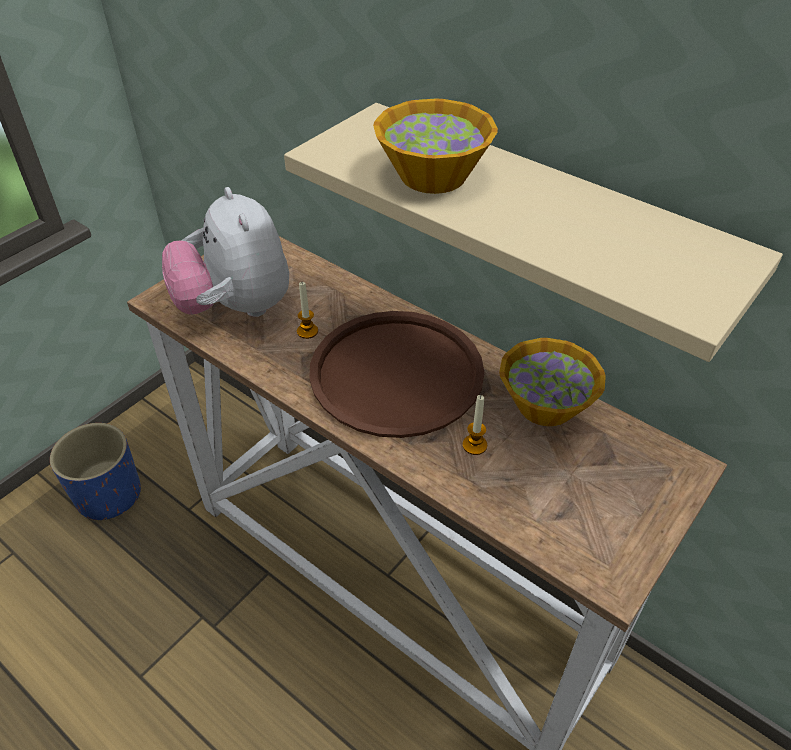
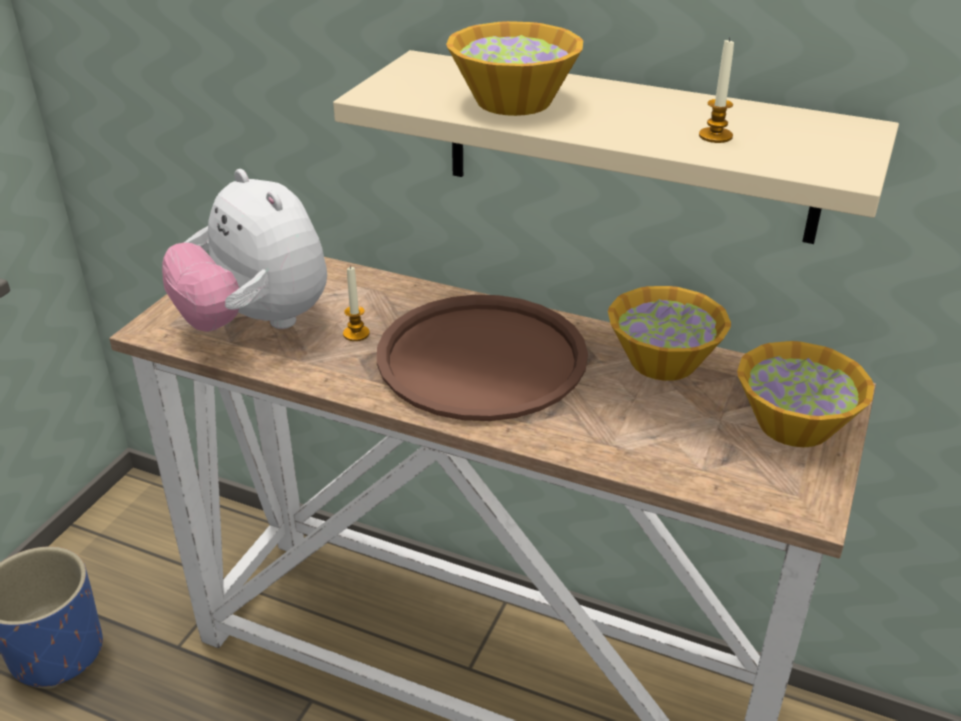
camera: 15 degrees left, 10 degrees down
(474, 445) = (602, 411): candle -> candle (715, 136)
(635, 493) = (795, 424): none -> bowl

